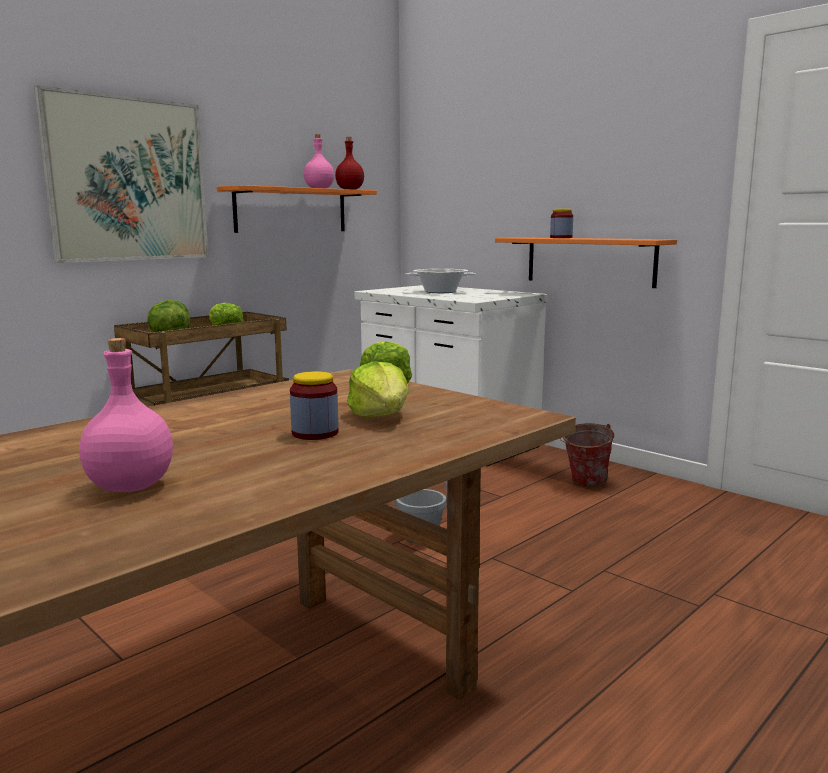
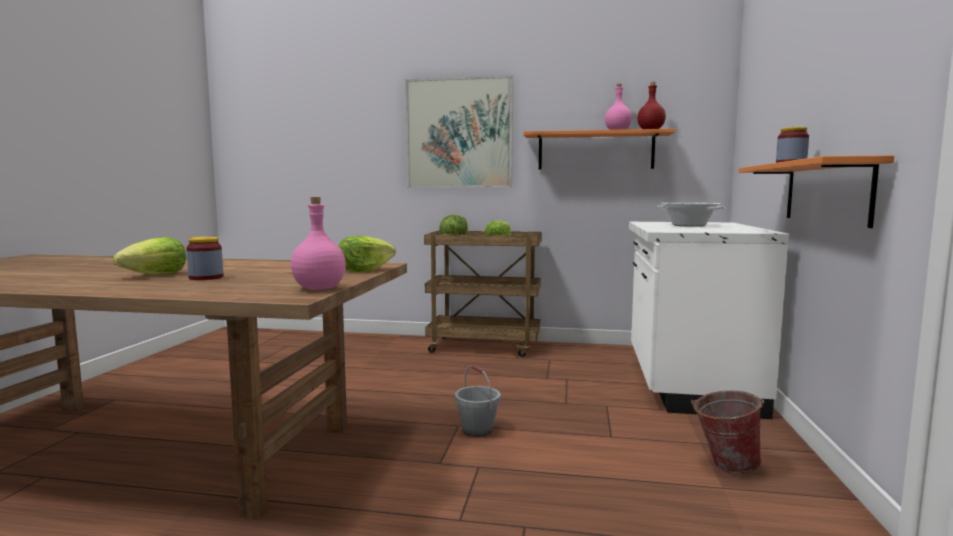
camera: 55 degrees right, 5 degrees down
(129, 487) = (83, 275): pink bottle -> pink bottle (318, 288)
(381, 416) = (262, 279): lettuce -> lettuce (156, 275)

